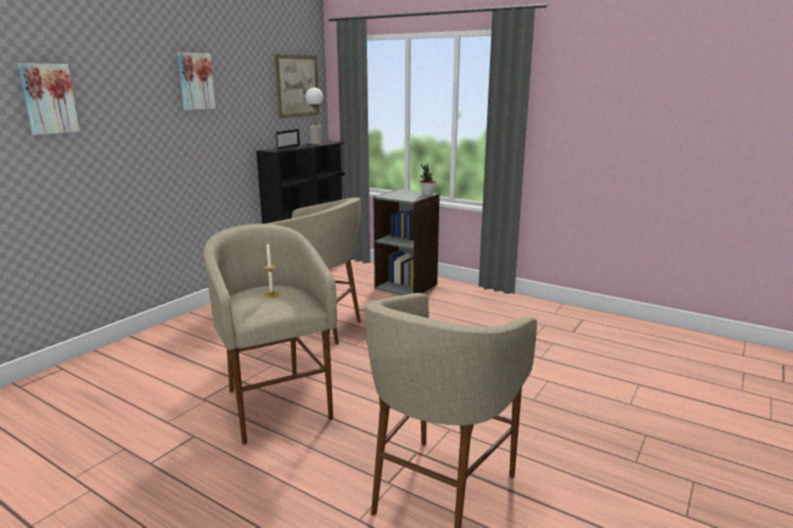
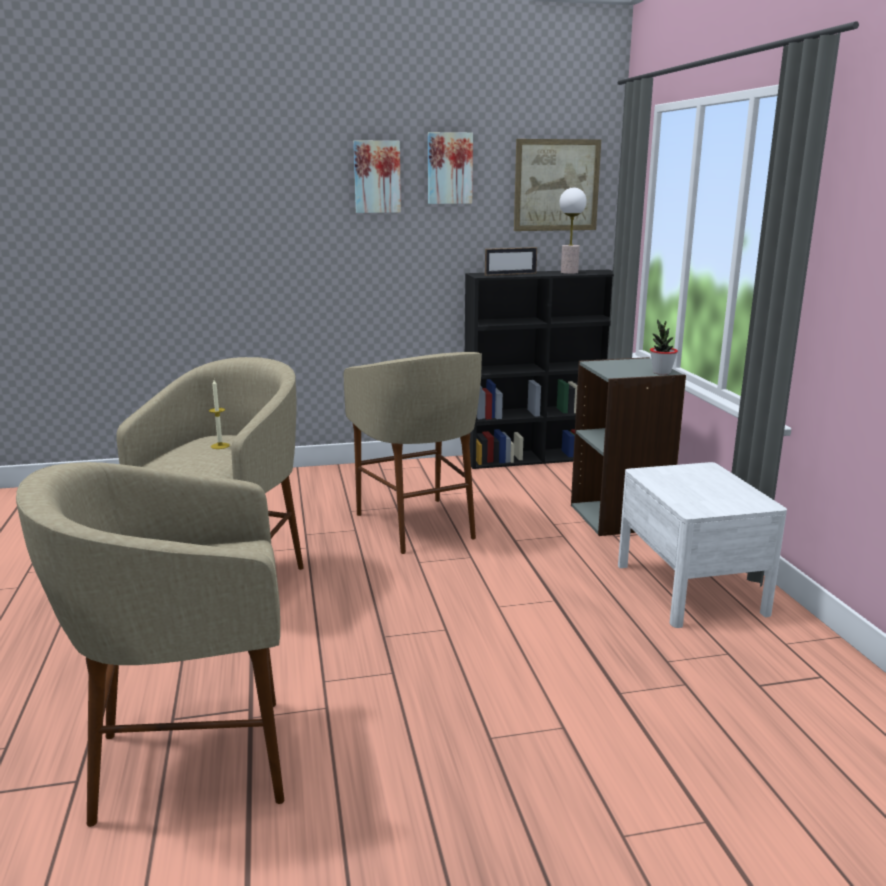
camera: 45 degrees right, 0 degrees up
(48, 98) = (187, 194): picture -> picture (449, 168)
(489, 306) = (690, 588): none -> white nightstand

